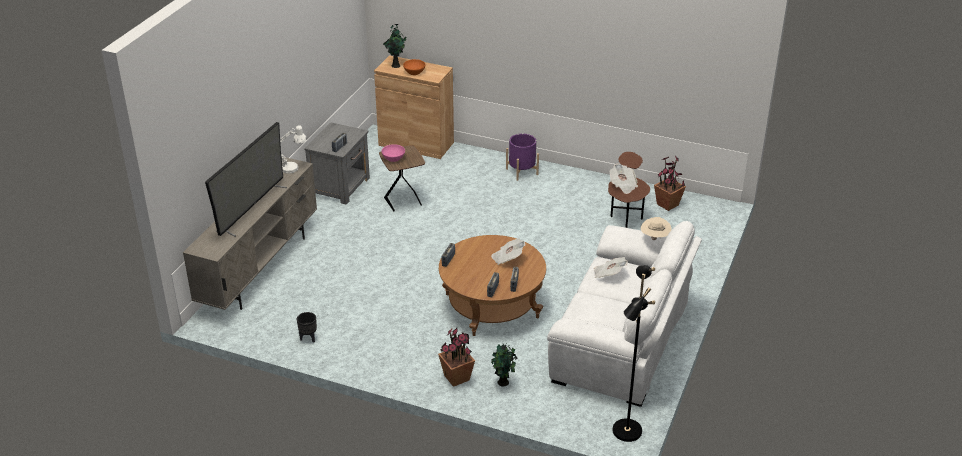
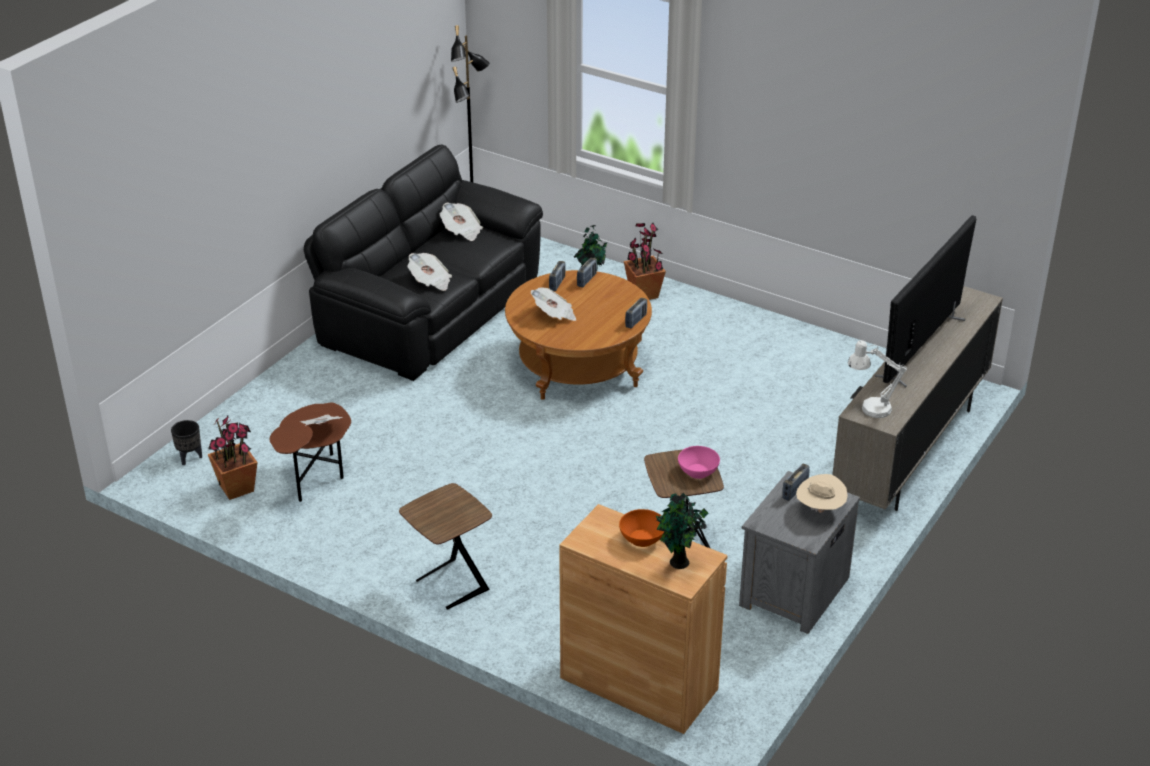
camera: 170 degrees left, 0 degrees up
(308, 338) = (826, 352): black planter -> black planter (190, 458)
(522, 171) = (450, 586): purple planter -> brown side table
(608, 319) = (462, 231): none -> newspaper
(622, 340) = (428, 312): white sofa -> black sofa
(654, 238) = (356, 272): beige hat -> beige hat (820, 510)

